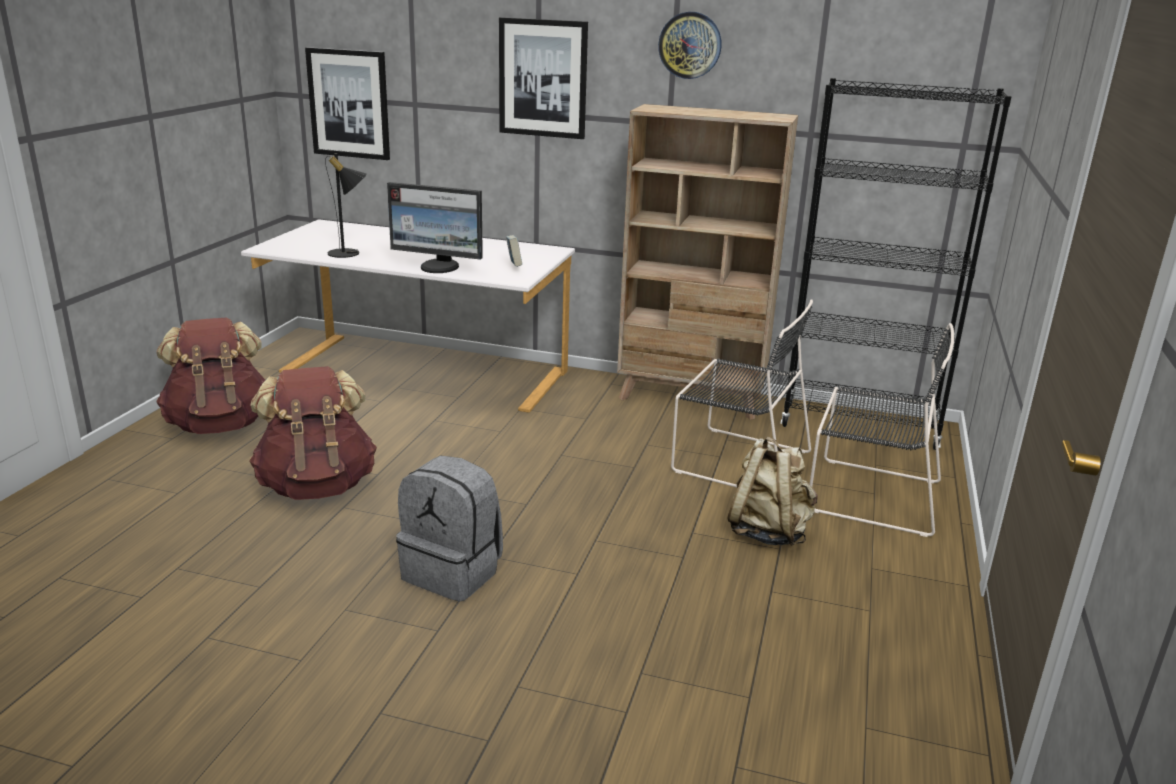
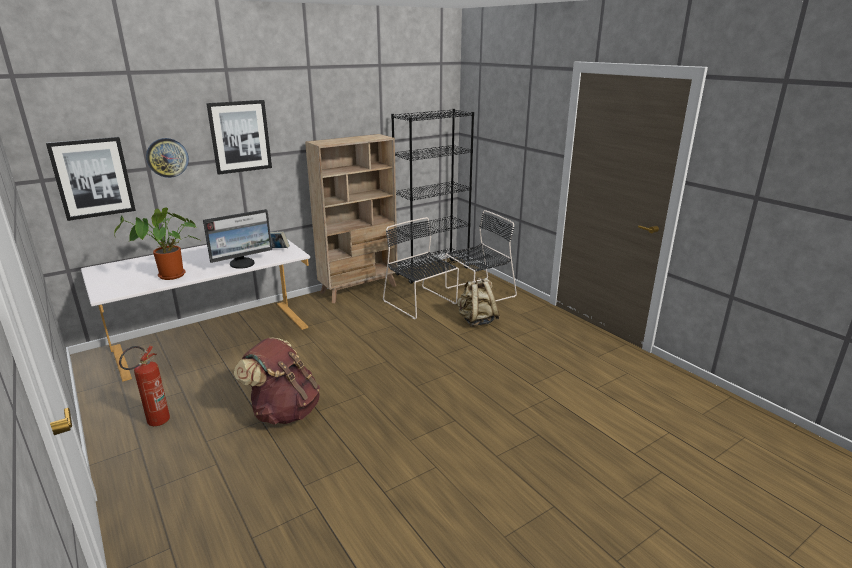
camera: 50 degrees left, 0 degrees up
(220, 424) = (154, 423): brown backpack -> fire extinguisher
(349, 254) = (170, 277): black table lamp -> potted plant
(453, 572) = (416, 400): grey backpack -> none
(690, 45) = (321, 106): wall clock -> wall clock (167, 157)
(737, 460) = (421, 303): black chair -> black chair turned 105 degrees counterclockwise

